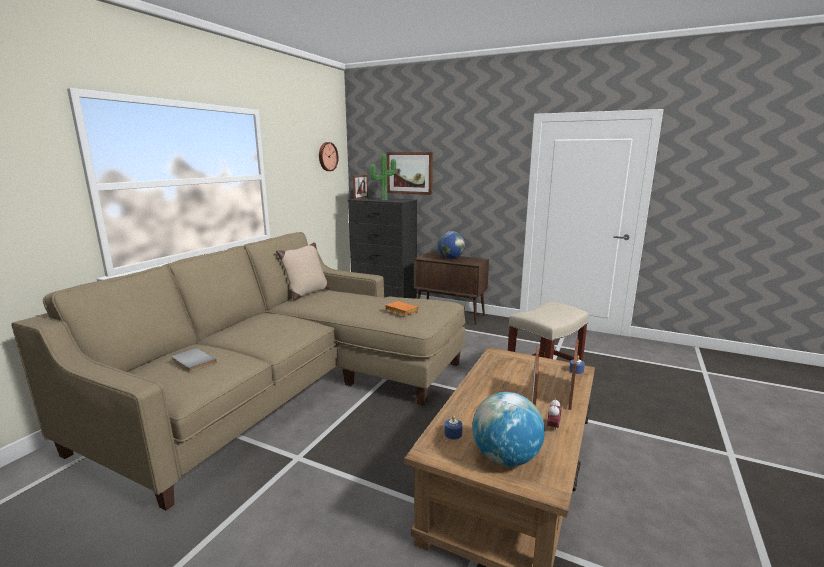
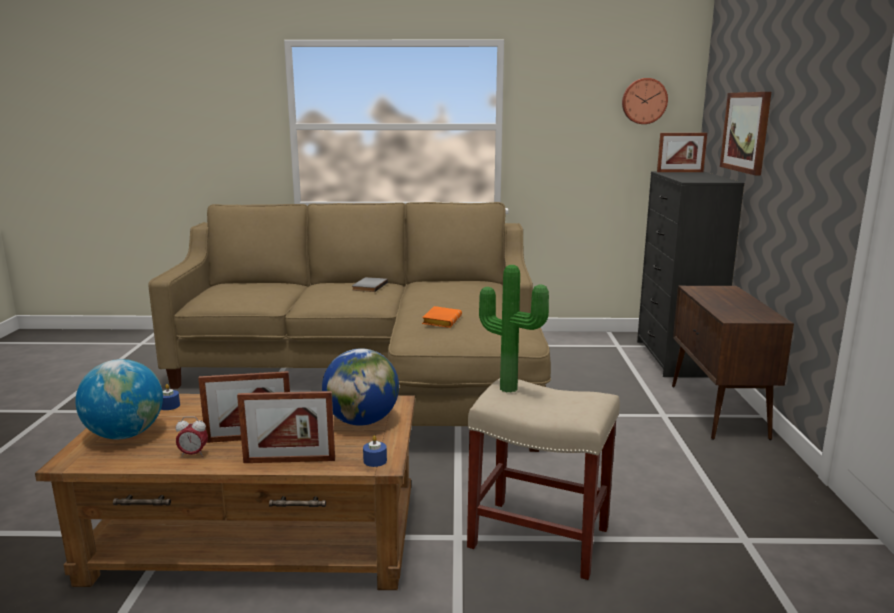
camera: 65 degrees right, 0 degrees up
(192, 362) = (250, 290): grey book -> grey book (368, 286)
(306, 293) = (462, 280): beige pillow -> none
(383, 199) = (692, 176): potted plant -> potted plant (510, 387)
(450, 258) = (732, 301): globe -> globe (361, 421)

